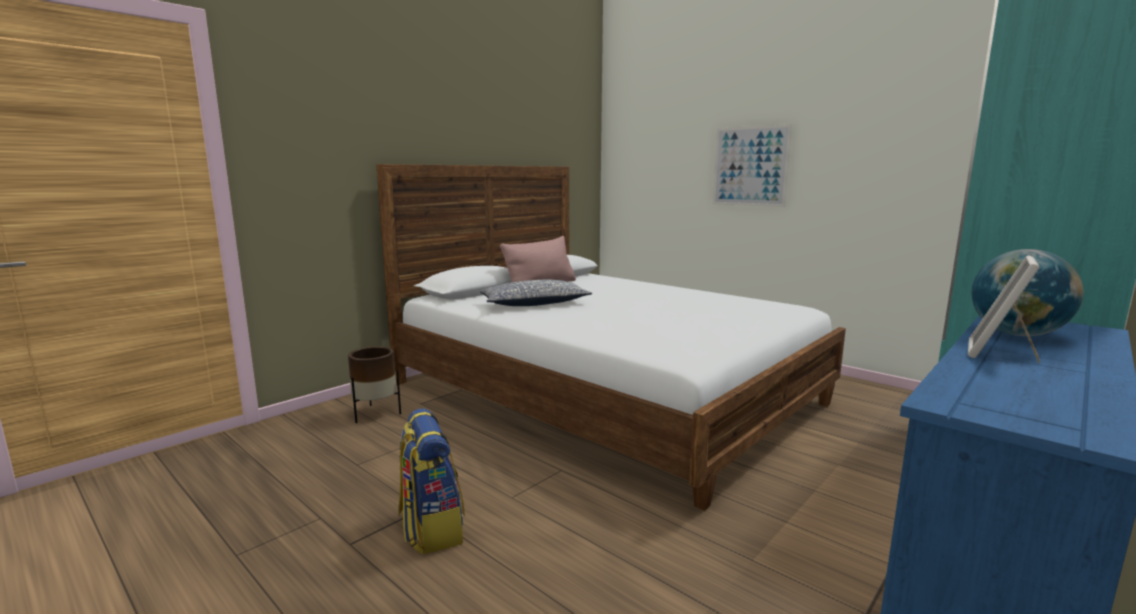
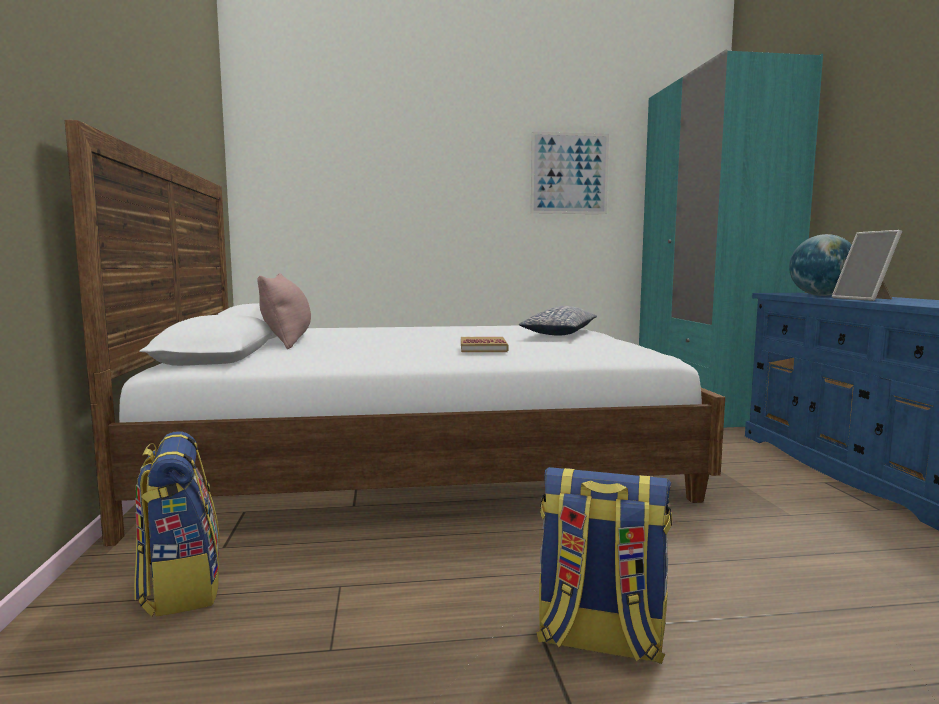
camera: 50 degrees left, 5 degrees down
(376, 413) = (181, 587): brown planter -> backpack
(534, 304) = (360, 351): pillow -> pillow (559, 333)
(594, 318) = (483, 348): none -> book
(750, 166) = (439, 199): picture -> picture (569, 173)

